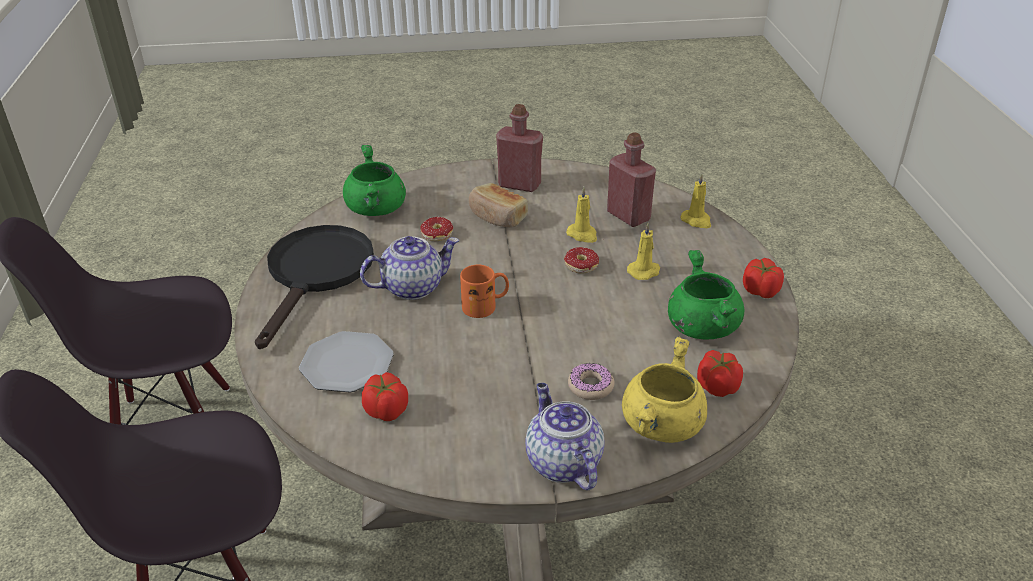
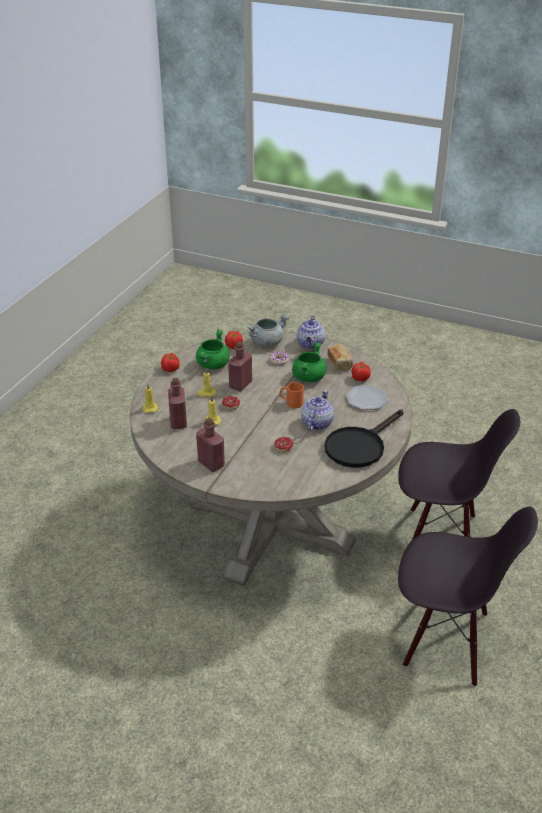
camera: 150 degrees left, 0 degrees up
(377, 209) = (304, 476): green cooking pot -> green cooking pot (308, 377)
(413, 287) = (316, 423): teapot -> teapot turned 105 degrees clockwise
(497, 217) = (243, 447): bread -> bread (340, 363)
(606, 306) = (240, 385): none -> red bottle
(662, 426) = (267, 342): yellow cooking pot -> grey cooking pot

